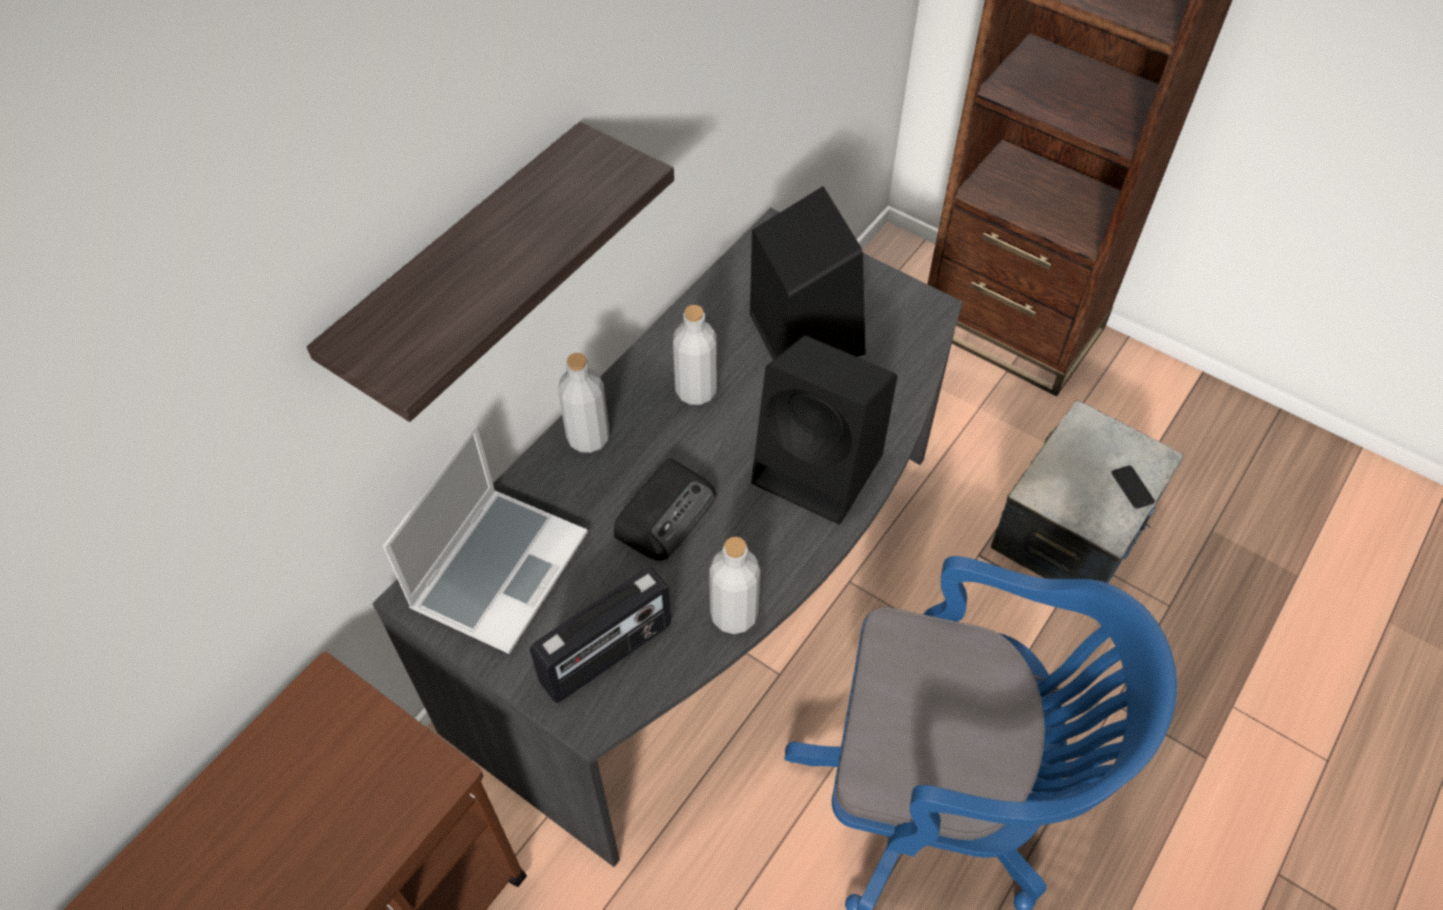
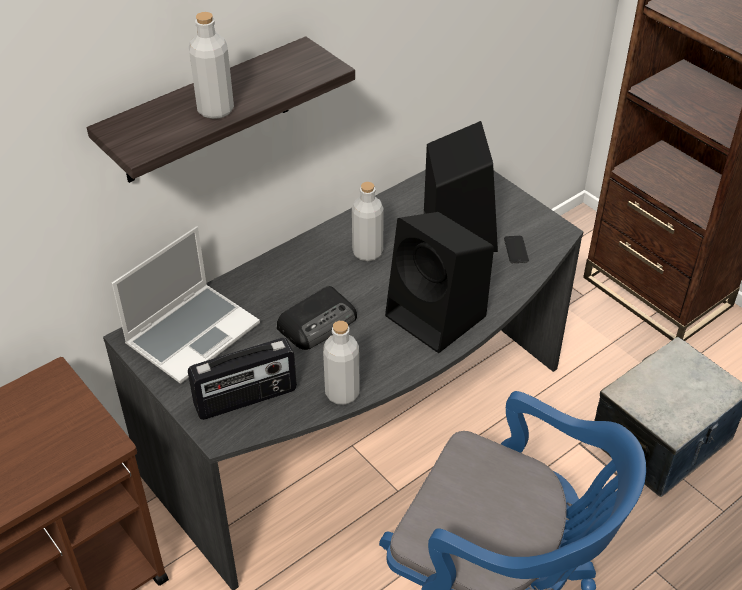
camera: 15 degrees right, 10 degrees down
(588, 438) = (282, 267): grey bottle -> grey bottle (215, 110)
(1132, 487) = (702, 404): phone -> phone (516, 250)

